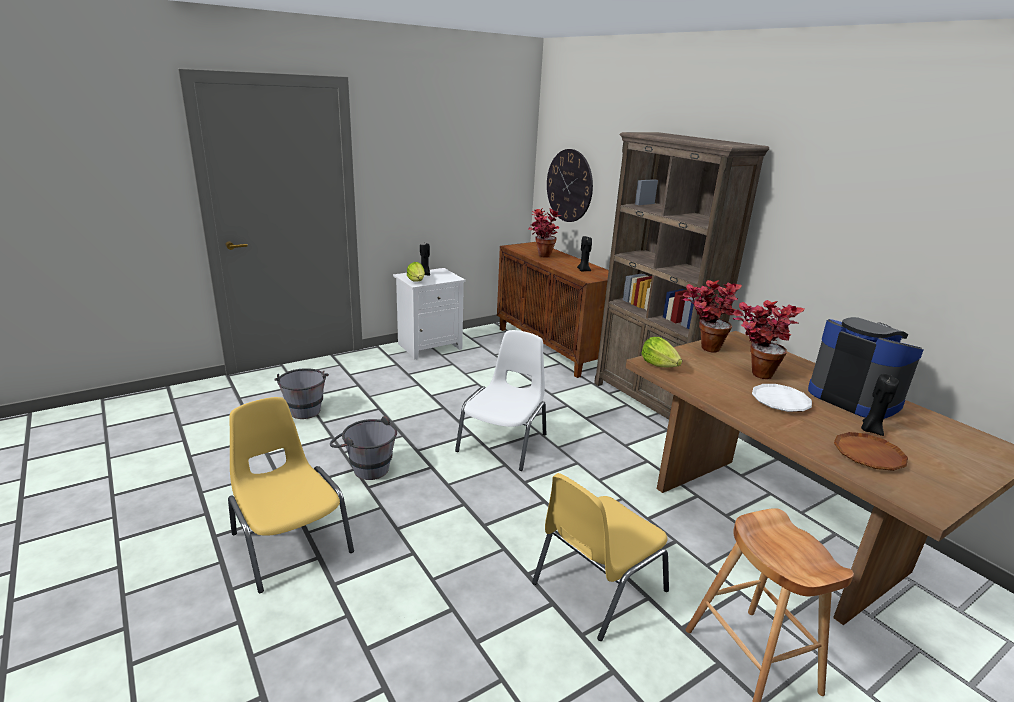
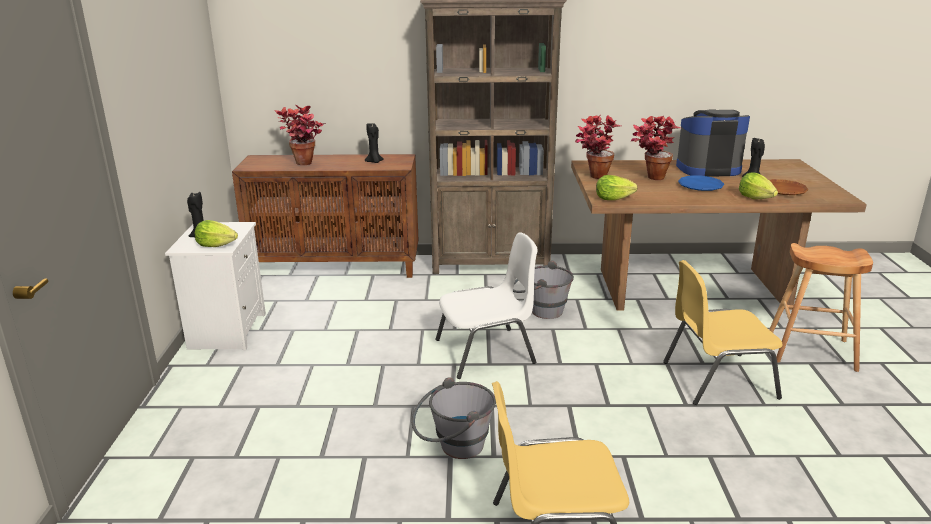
camera: 55 degrees left, 0 degrees up
(304, 408) = (267, 463): grey bucket -> grey bucket (540, 310)
(504, 442) = (486, 352): white chair -> white chair turned 105 degrees clockwise
(569, 186) = (293, 74): wall clock -> none
(596, 587) = (716, 379): yellow chair -> yellow chair turned 90 degrees clockwise
(780, 401) = (700, 186): white plate -> blue plate
(802, 439) = (755, 198): none -> lettuce

